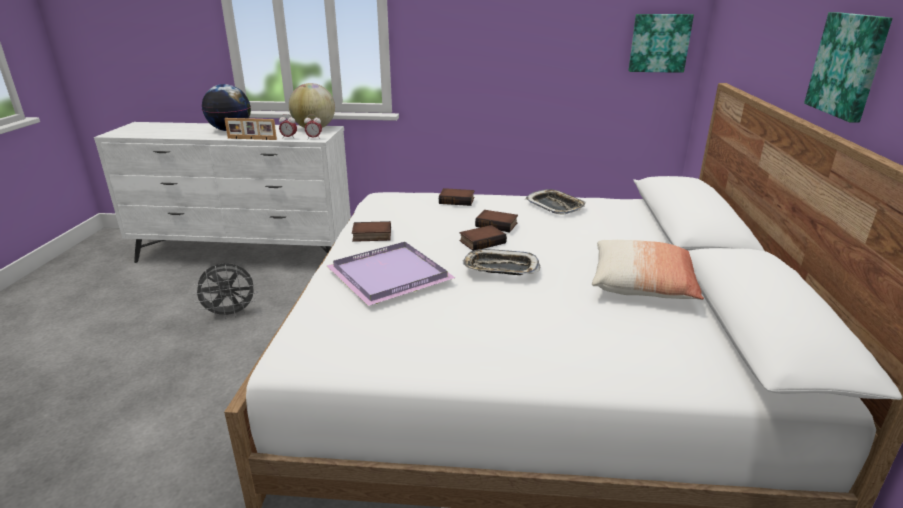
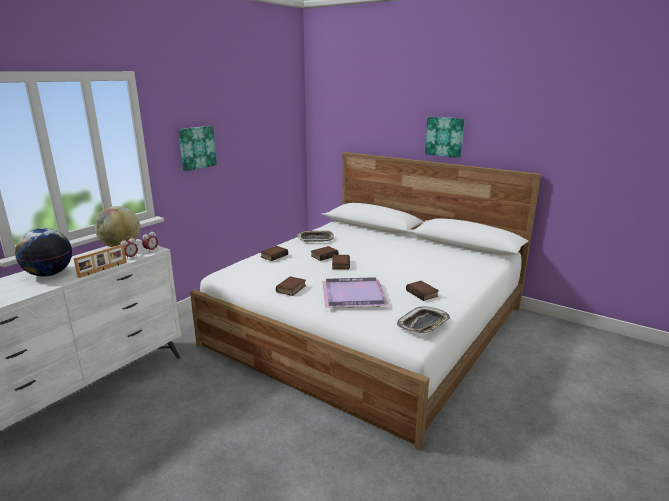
camera: 60 degrees left, 5 degrees down
(231, 314) = (179, 424): grey fan -> none
(454, 328) = (423, 293): none -> book
(500, 268) = (375, 269): tray -> tray (423, 324)
(643, 285) = (418, 249): pillow -> none
(659, 43) = (289, 135): picture -> picture (196, 147)

